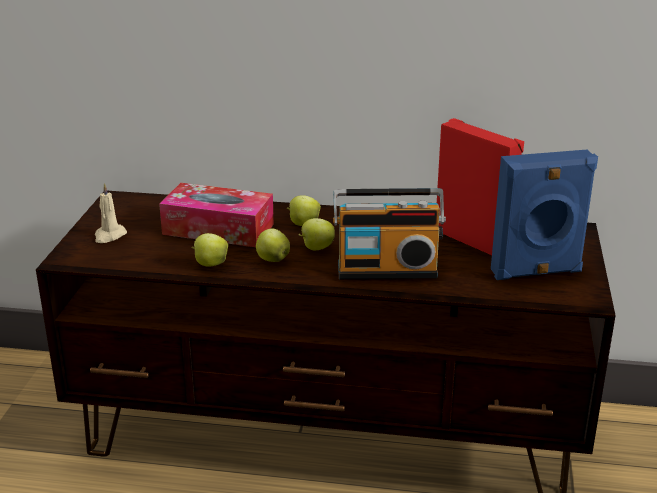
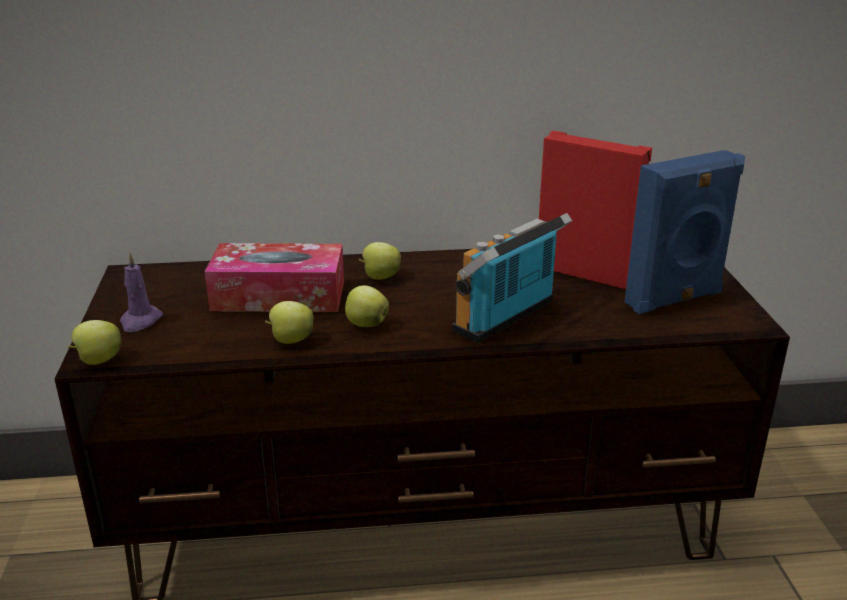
camera: 15 degrees left, 0 degrees up
(109, 236) = (140, 321): beige candle -> purple candle
(316, 248) = (411, 304): apple -> apple (98, 361)
(387, 269) = (508, 318): radio -> radio turned 150 degrees clockwise

